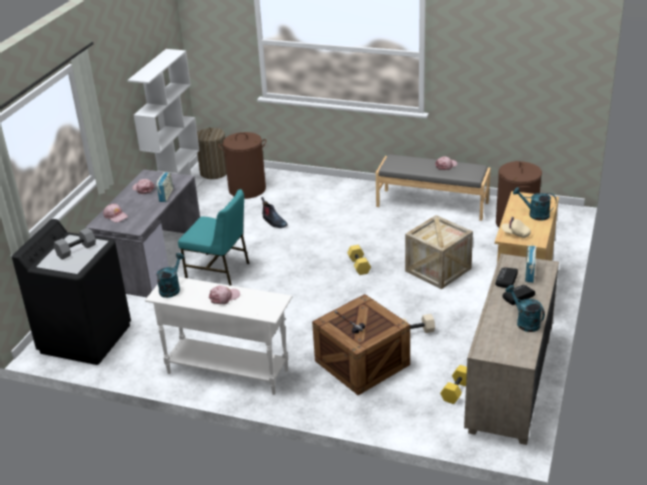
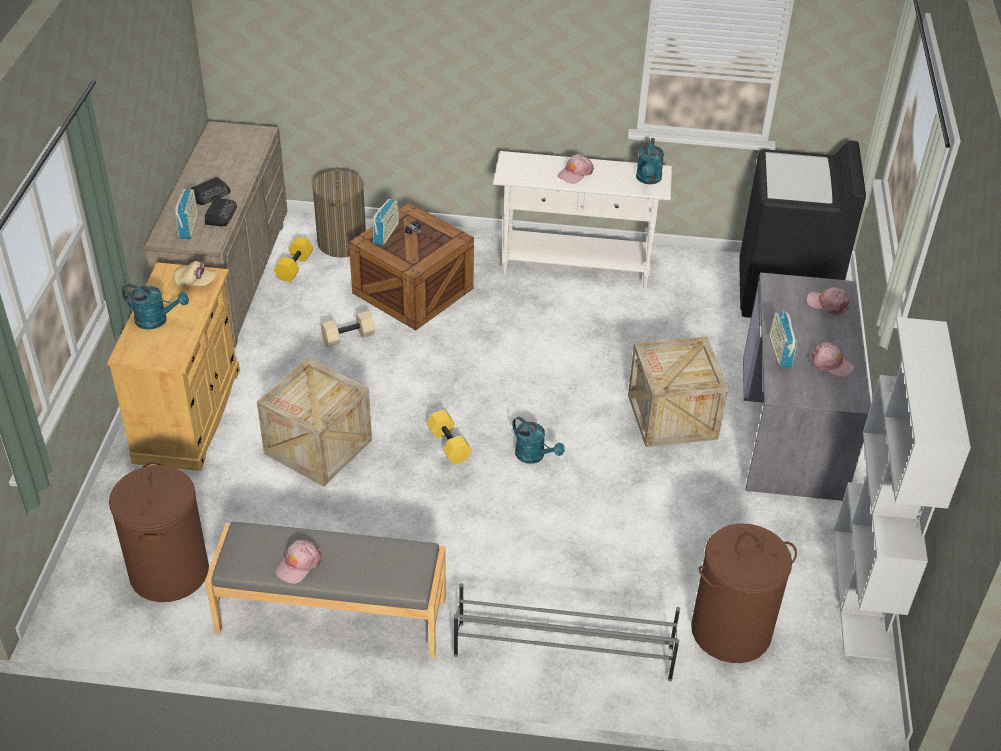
camera: 165 degrees right, 10 degrees up
(76, 250) = (797, 180): grey dumbbell -> none
(214, 172) = (837, 687): laundry basket -> laundry basket (342, 243)
(219, 270) = (672, 416): turquoise chair -> crate
(274, 222) = (631, 535): boot -> none
(326, 188) = (562, 651): none -> grey shoe rack
(380, 328) = (386, 233): none -> radio
(524, 322) = (208, 165): turquoise watering can -> turquoise watering can (534, 456)

